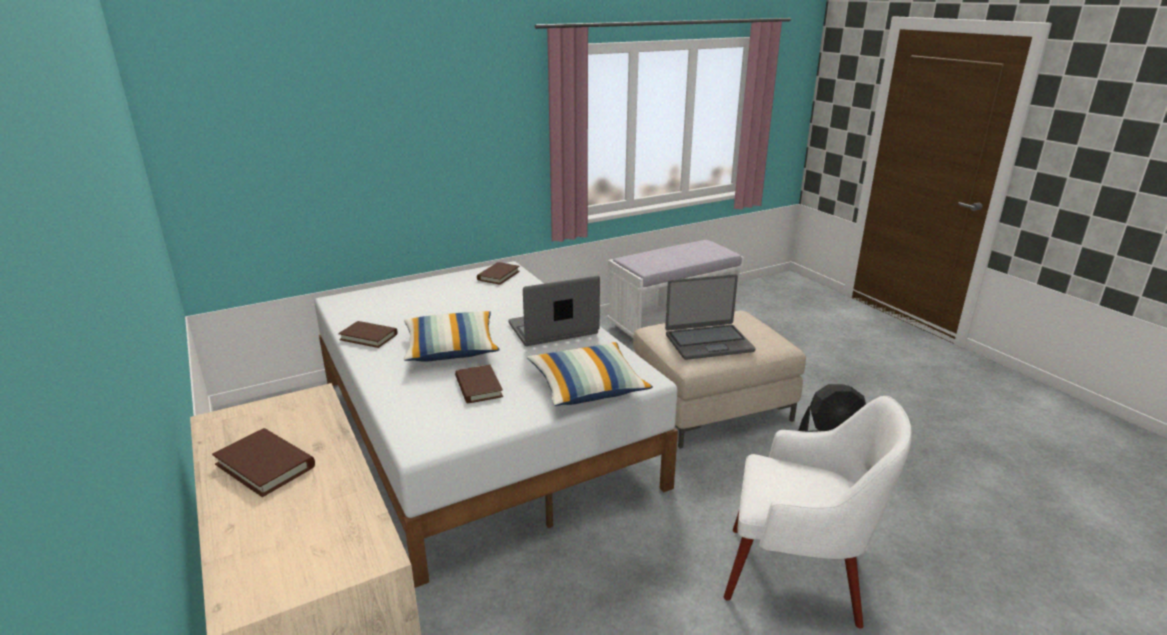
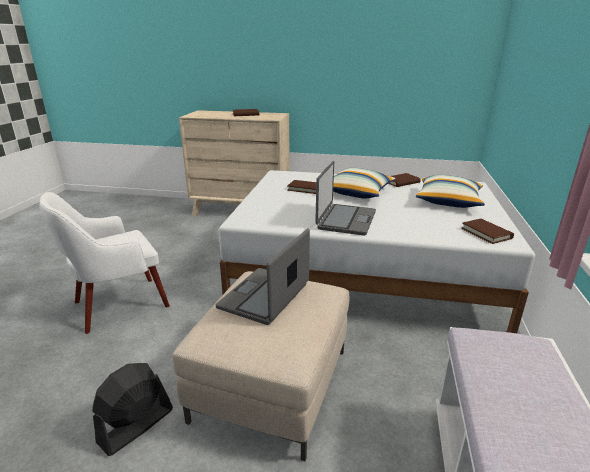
camera: 130 degrees right, 0 degrees up
(587, 387) = (260, 206): pillow -> pillow (448, 201)

